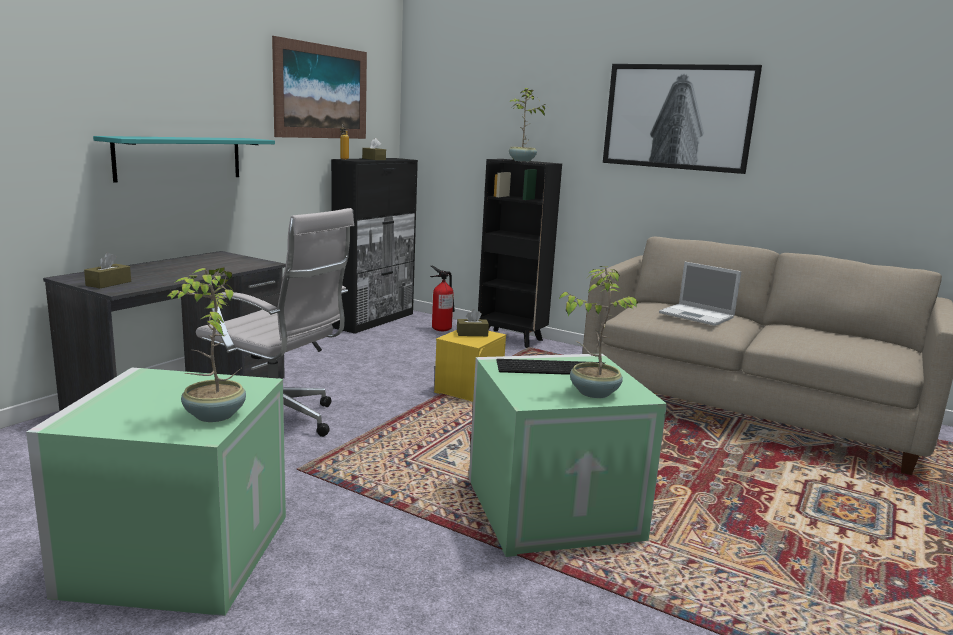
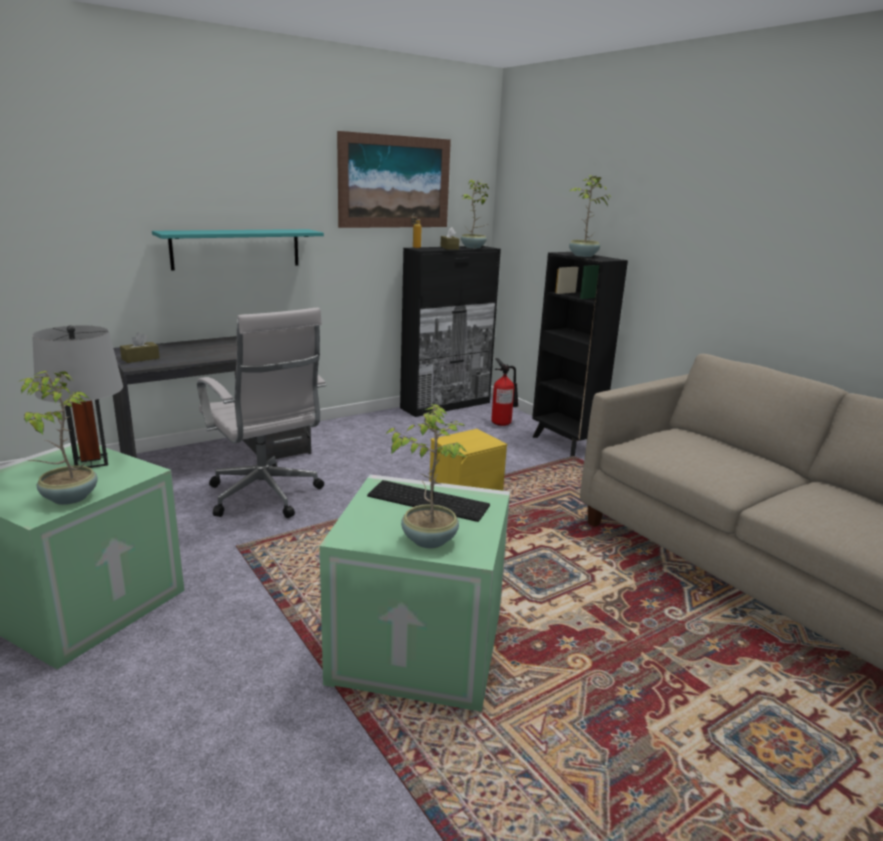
camera: 25 degrees right, 5 degrees up
(183, 384) = (91, 462): none -> grey table lamp
(393, 159) = (473, 247): none -> potted plant
(472, 333) = (472, 438): brown tissue box -> none
(677, 117) = (755, 210): picture -> none
(698, 315) = (710, 457): laptop -> none

